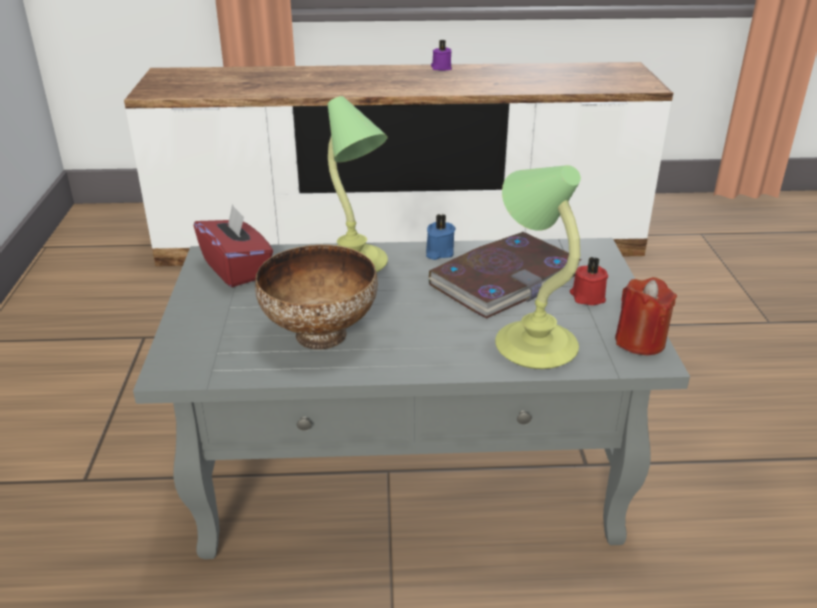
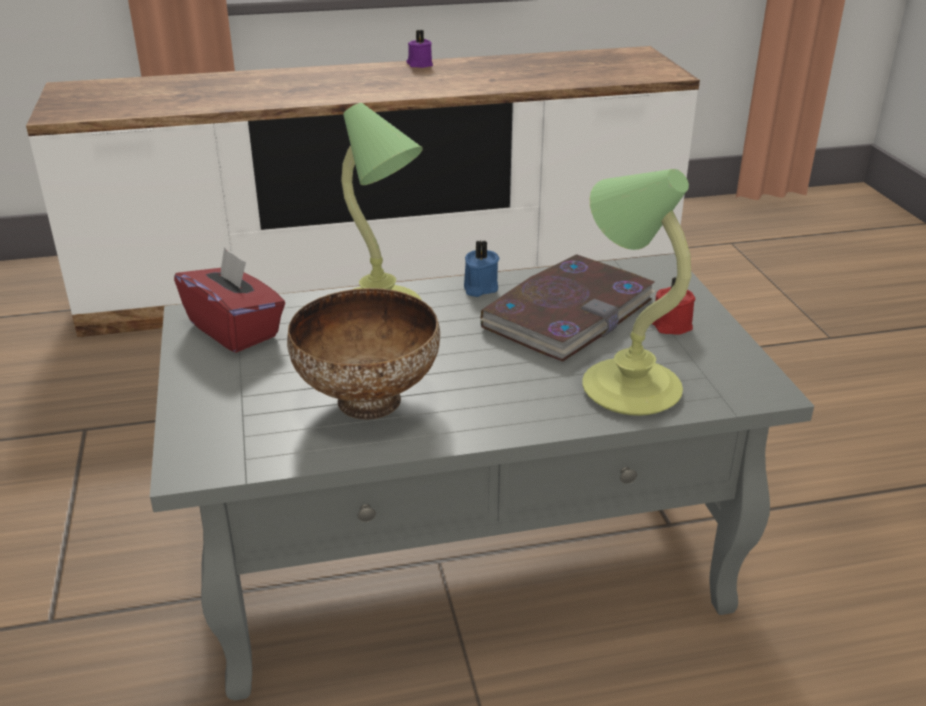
camera: 10 degrees left, 0 degrees up
(640, 341) = (746, 371): red candle -> none

